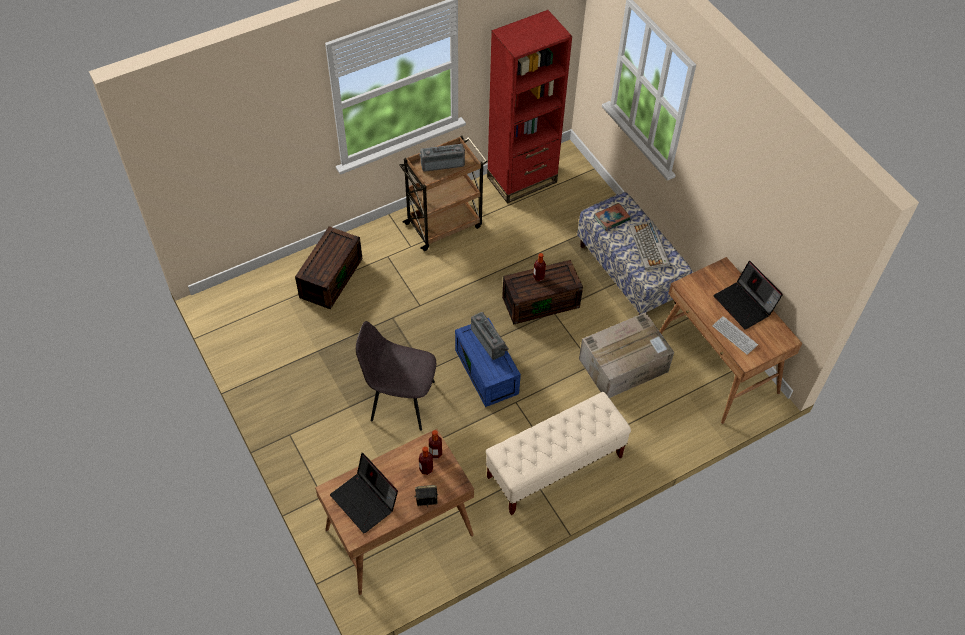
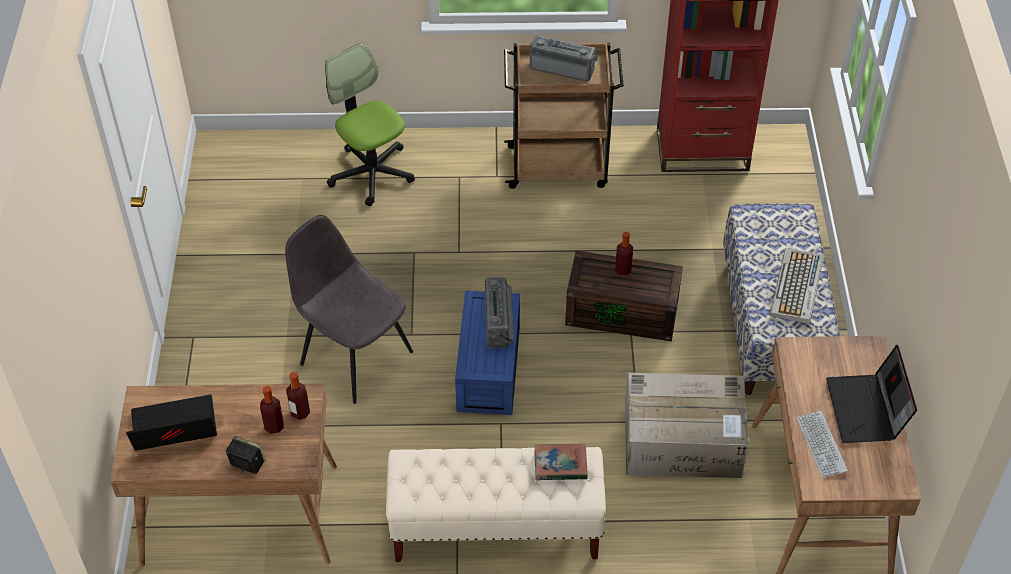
camera: 30 degrees right, 5 degrees down
(330, 276) = (371, 173): brown storage box -> office chair
(365, 501) = (173, 430): laptop -> laptop turned 90 degrees clockwise
(612, 218) = (767, 231): book -> book (560, 464)

